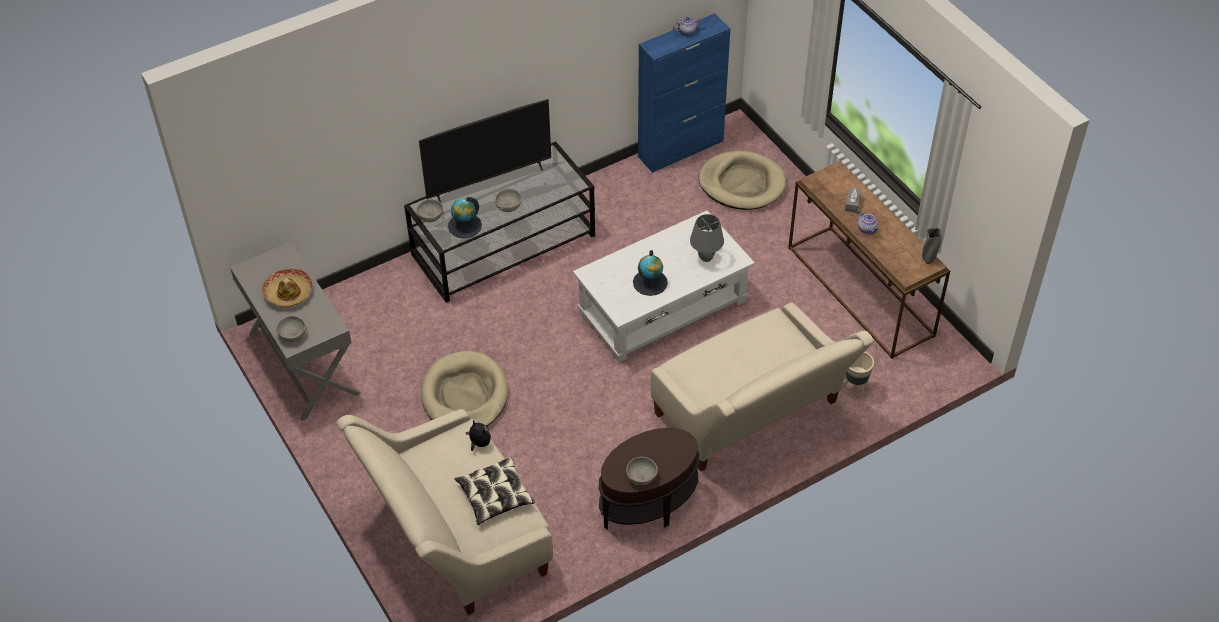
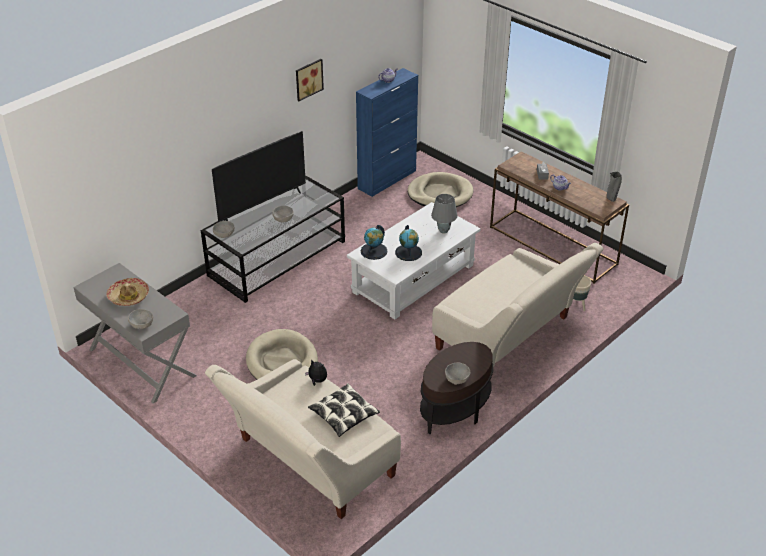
camera: 15 degrees left, 10 degrees down
(465, 226) = (253, 236): globe -> globe (374, 251)
(567, 31) = (308, 79): none -> picture

